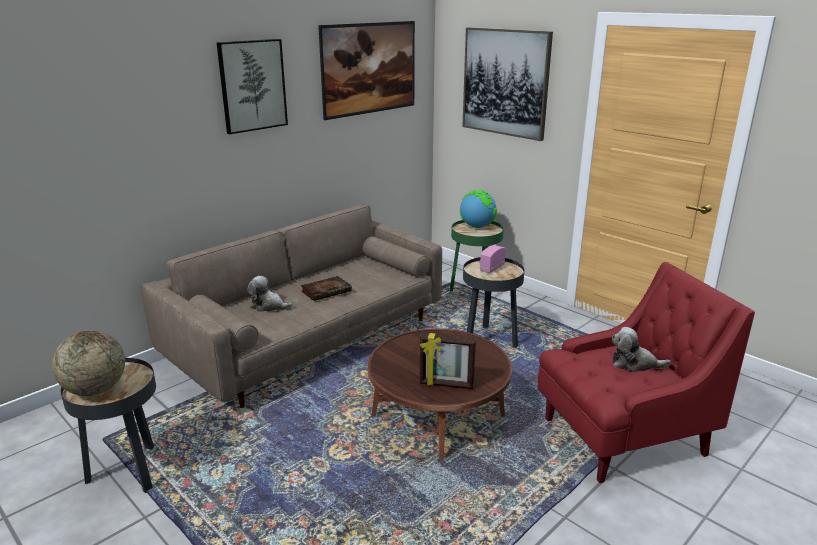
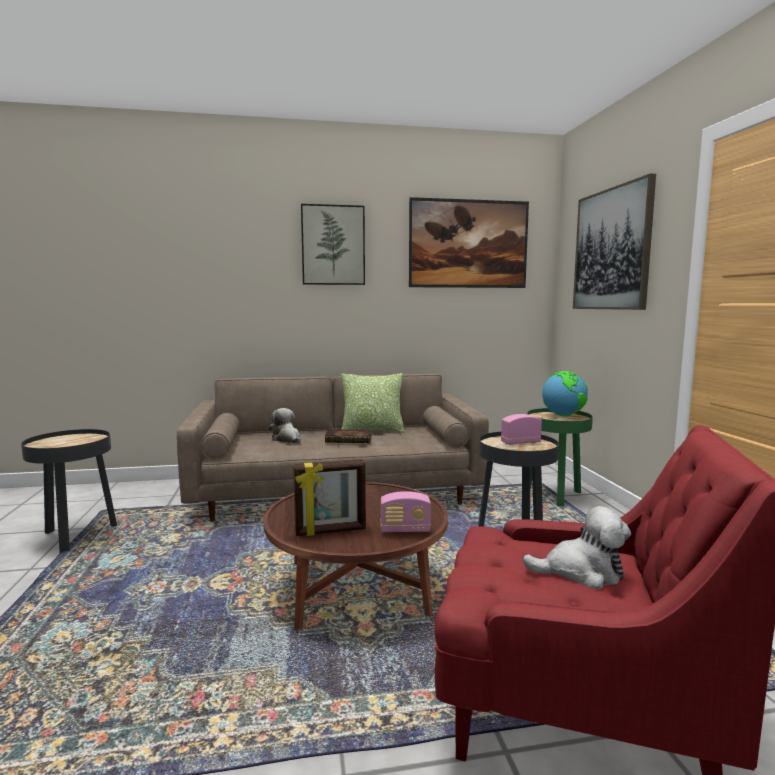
camera: 35 degrees right, 15 degrees down
(95, 389) = (54, 442): globe -> none
(326, 273) = (372, 430): none -> pillow
(446, 385) = (330, 531): picture frame -> picture frame turned 60 degrees counterclockwise
(490, 366) = (405, 530): none -> radio
(634, 364) = (581, 572): plush toy -> plush toy turned 135 degrees clockwise

